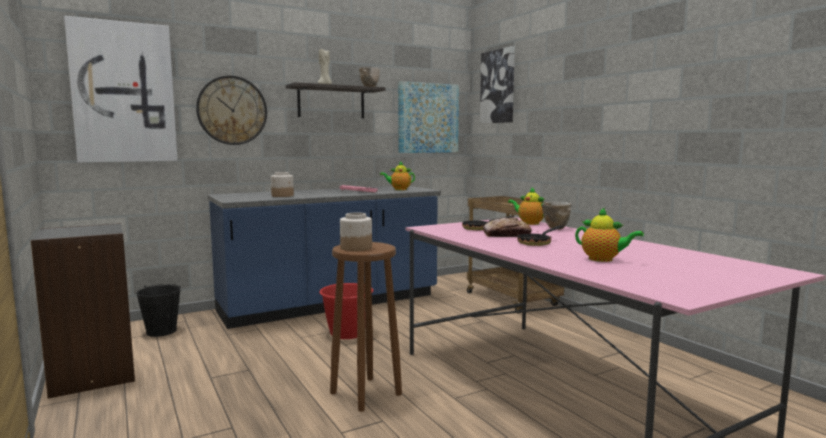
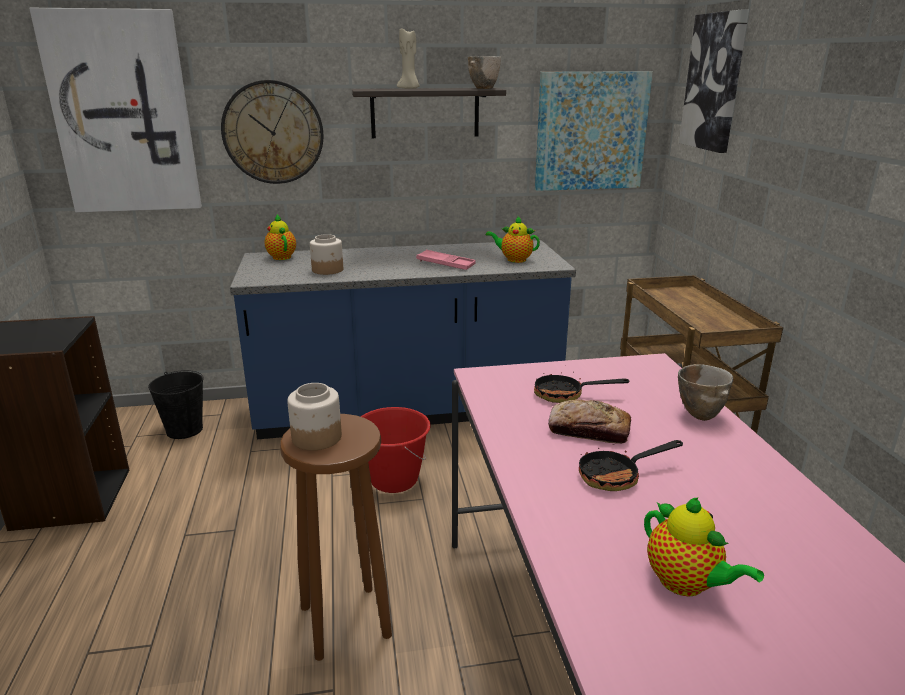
camera: 20 degrees right, 15 degrees up
(529, 223) = (668, 383): teapot -> teapot (281, 257)

